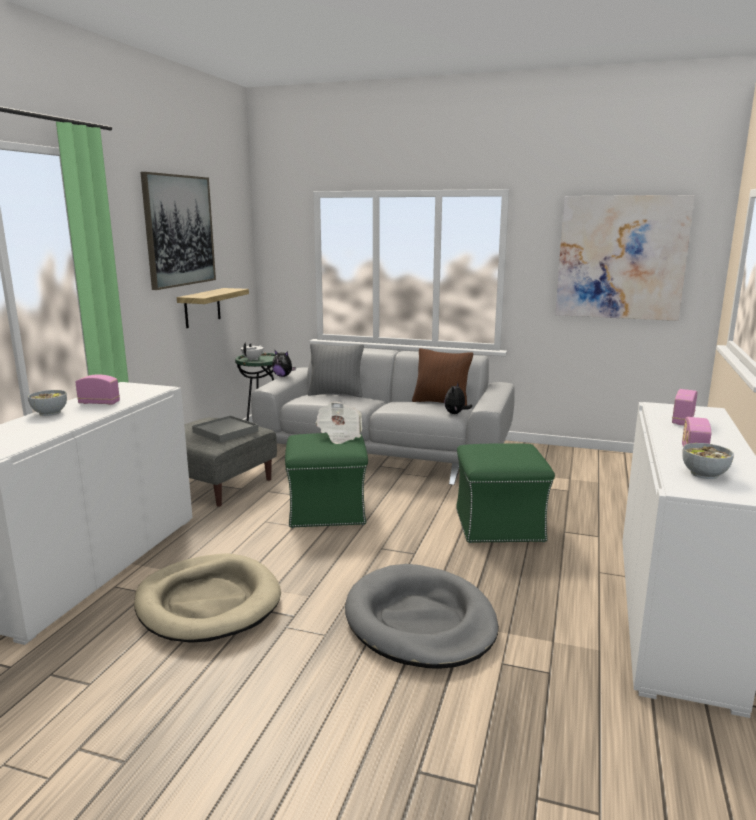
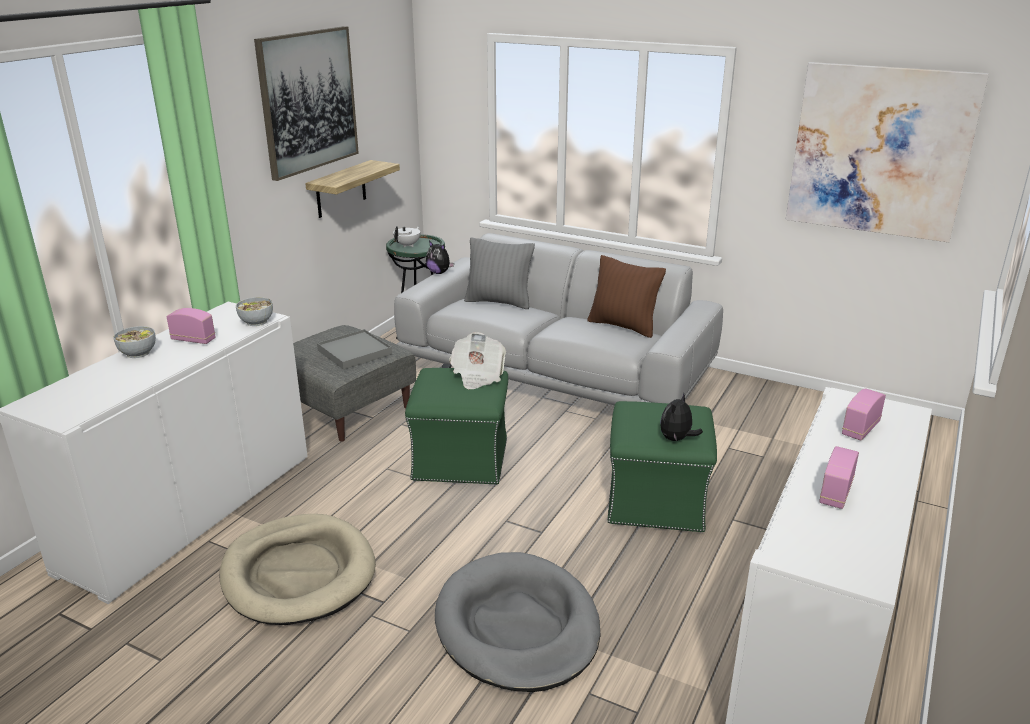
camera: 10 degrees right, 10 degrees up
(455, 413) = (632, 348): plush toy -> plush toy (677, 439)
(704, 474) = (826, 531): bowl -> bowl (256, 322)

